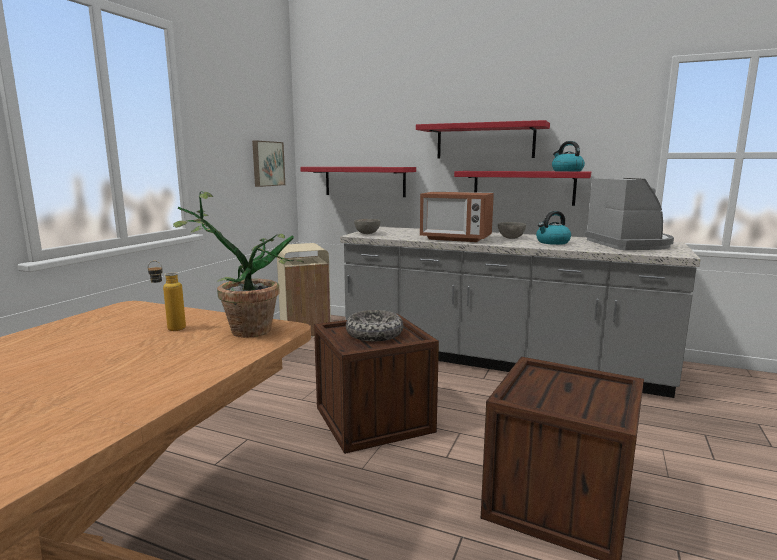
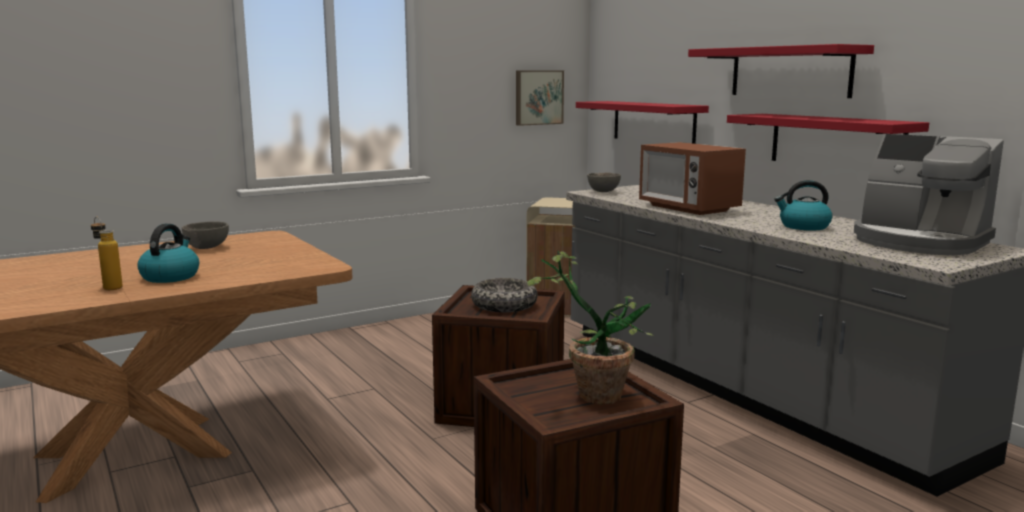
camera: 35 degrees right, 0 degrees up
(169, 328) = (258, 253): bottle -> bottle (109, 287)
(240, 330) = (296, 263): potted plant -> potted plant (590, 392)
(510, 238) = (766, 215): grey bowl -> grey bowl (206, 247)
(566, 171) = (876, 121): kettle -> kettle (170, 276)
(629, 244) = (919, 242): coffee machine -> coffee machine turned 105 degrees clockwise

